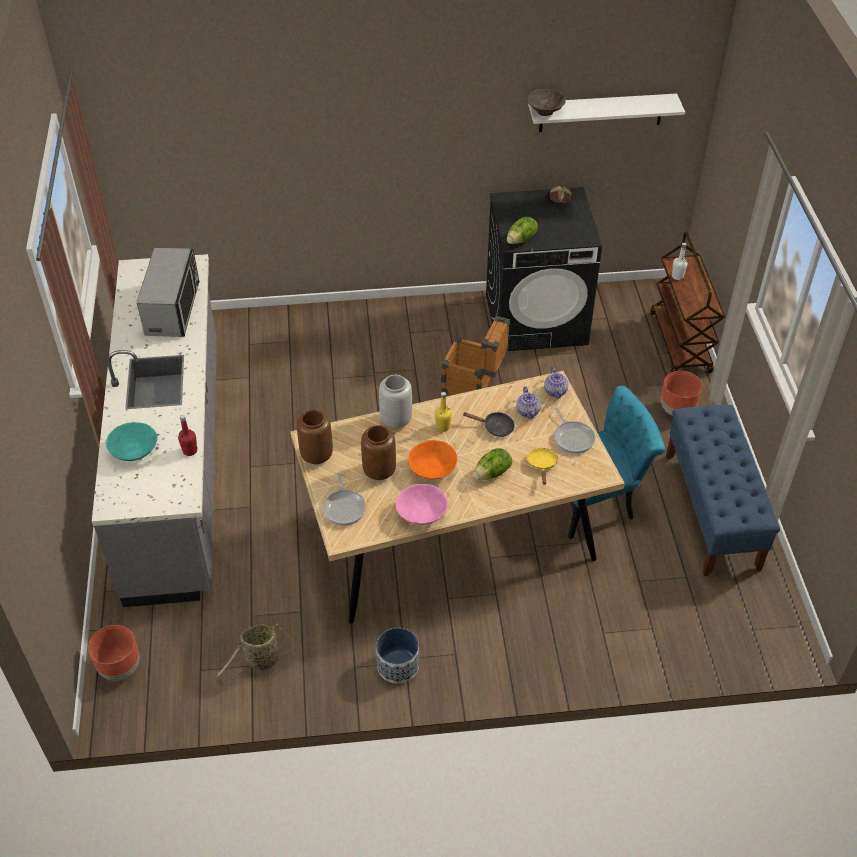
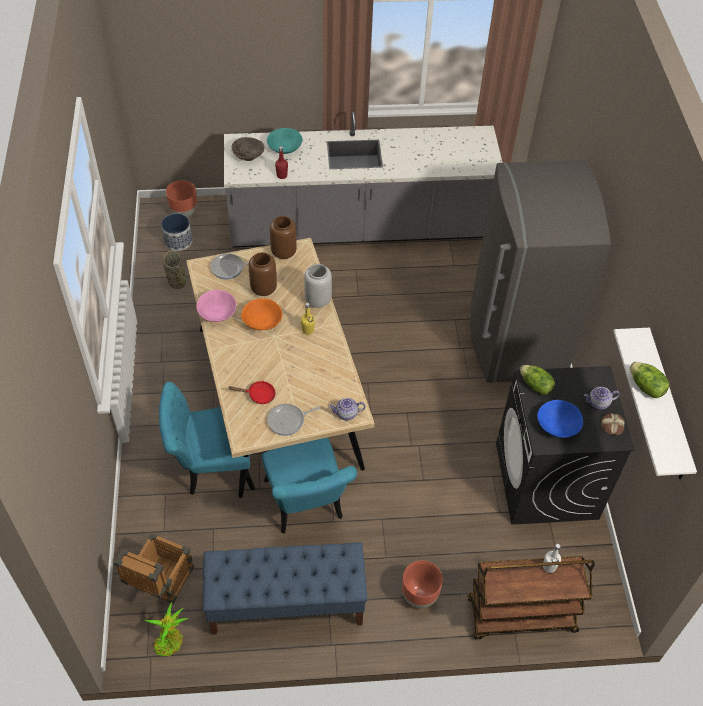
camera: 90 degrees right, 5 degrees up
(173, 309) = (435, 158): microwave -> none
(364, 332) = (515, 342): none -> grey fridge
(398, 666) = (158, 357): planter -> planter (178, 241)
(474, 386) = (448, 421): crate -> crate (160, 584)
(492, 473) = (253, 360): lettuce -> lettuce (645, 387)
(495, 427) = (305, 366): black frying pan -> none
(528, 411) = (322, 391): teapot -> teapot (598, 403)
(542, 465) = (258, 395): yellow frying pan -> red frying pan
(545, 111) = (633, 340): brown bowl -> brown bowl (248, 156)
(558, 591) = (210, 466): none -> turquoise chair
(566, 228) = (557, 426): none -> blue bowl
(777, 607) = (169, 640): none -> potted plant

